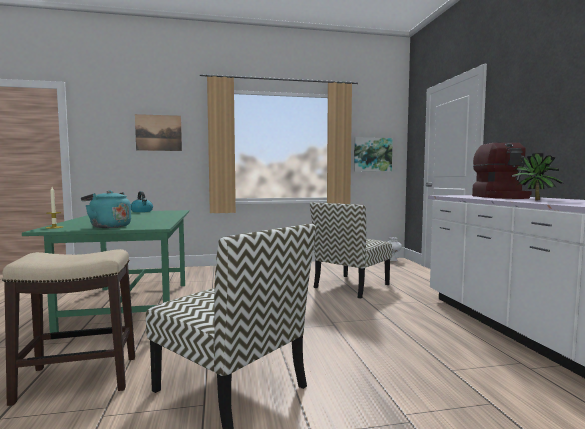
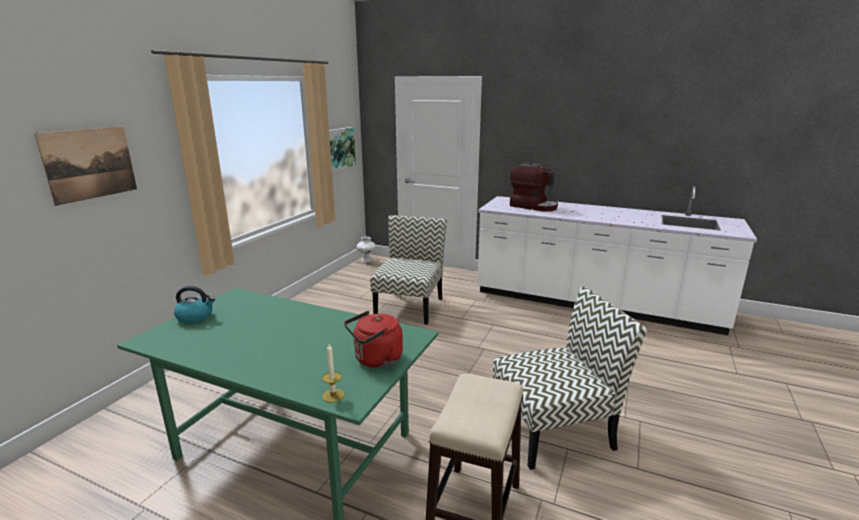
camera: 55 degrees left, 15 degrees up
(108, 226) = (375, 360): turquoise kettle -> red kettle
(351, 286) = (409, 307): chair -> chair turned 150 degrees counterclockwise
(533, 200) = (575, 213): potted plant -> none

